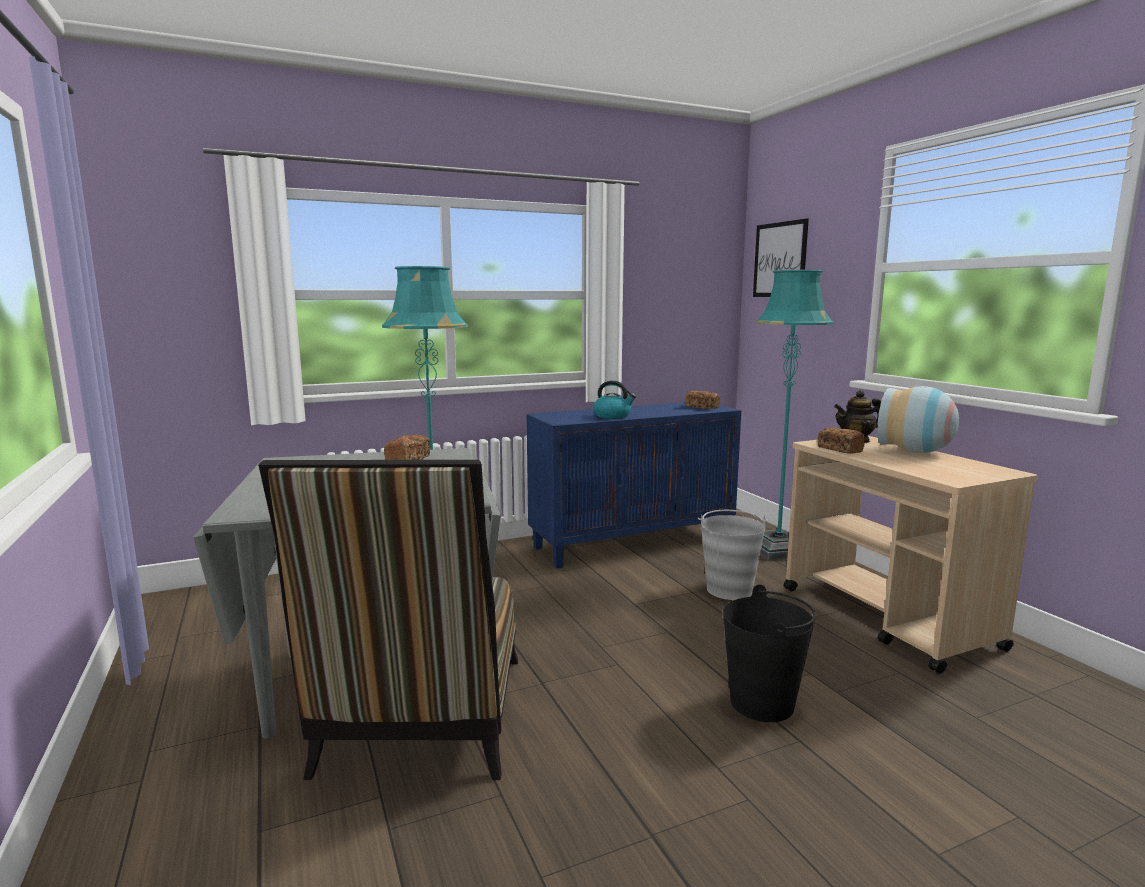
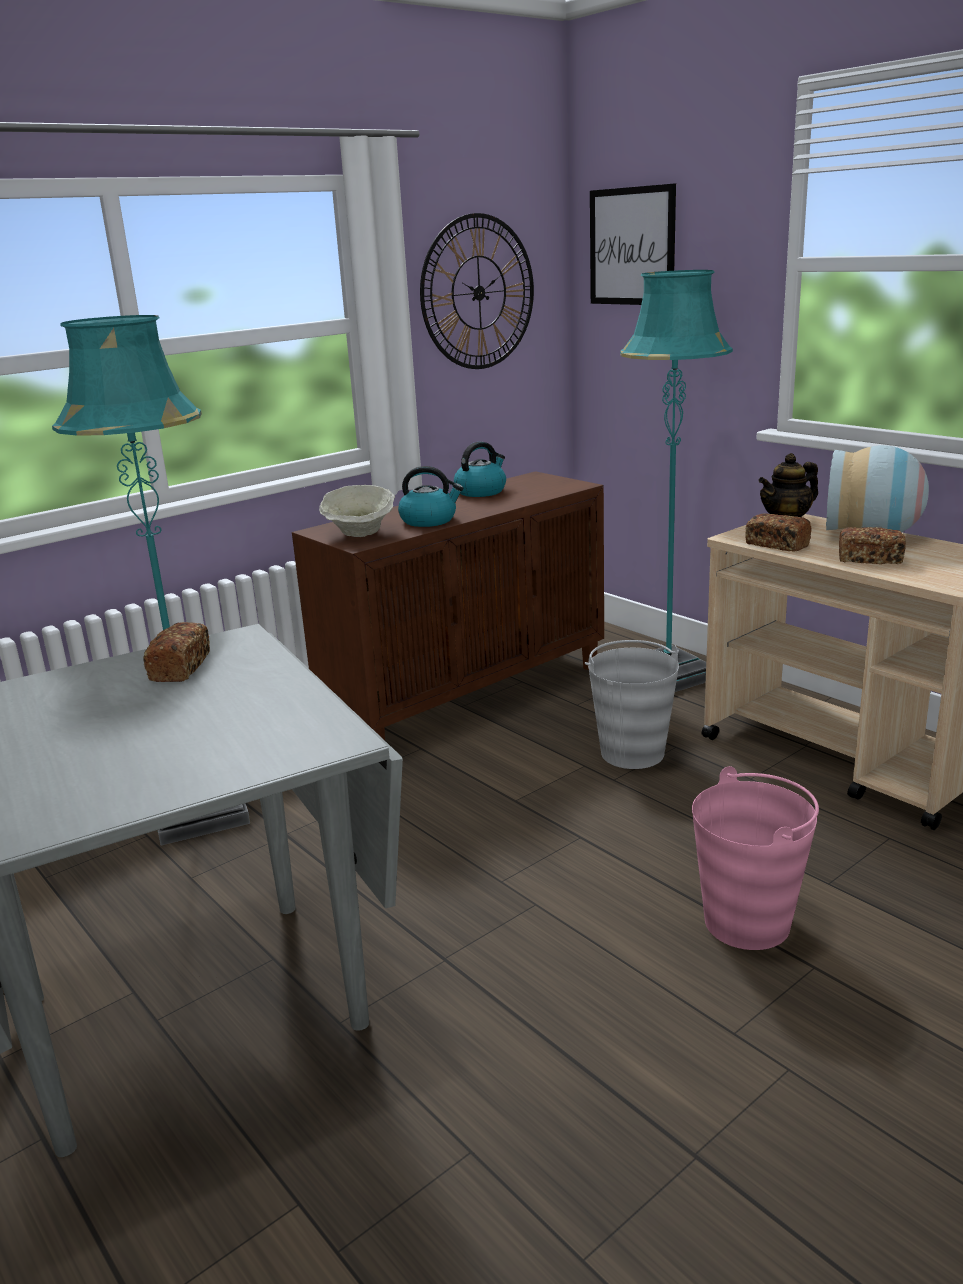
camera: 15 degrees left, 10 degrees up
(421, 722) = (299, 1067): chair -> none
(566, 418) = (361, 534): none -> beige bowl
(633, 542) = (468, 696): blue cabinet -> brown cabinet
(658, 406) = (481, 491): none -> kettle
(674, 284) = (478, 293): none -> wall clock
(702, 407) = (545, 485): bread -> bread (870, 559)
(763, 703) = (748, 922): black bucket -> pink bucket

